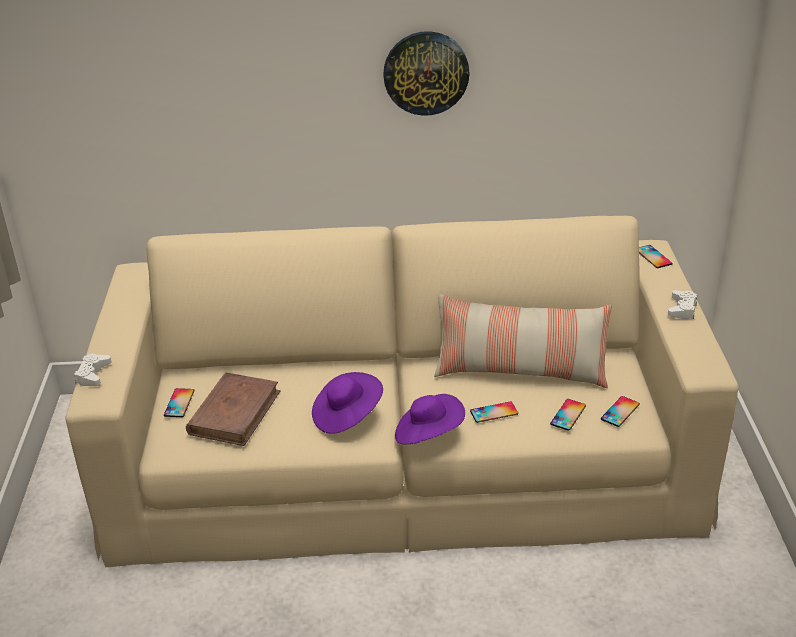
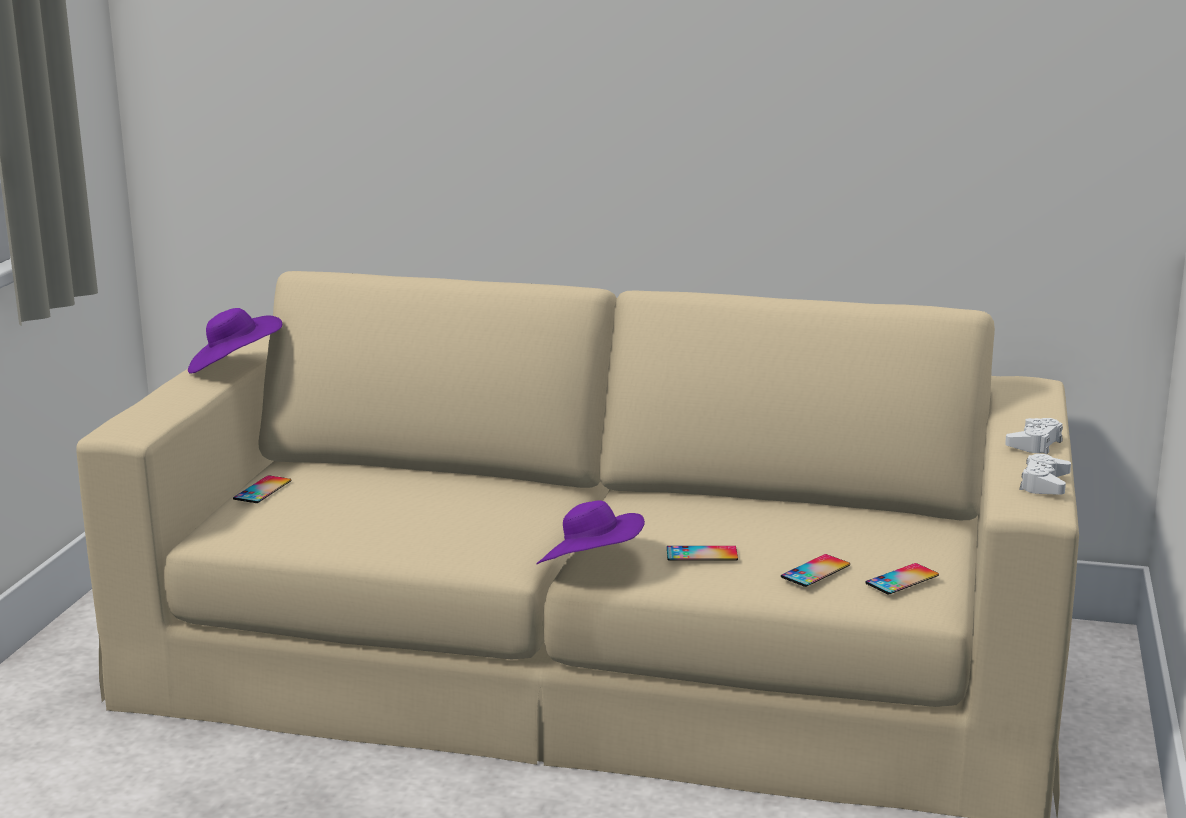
camera: 15 degrees right, 15 degrees down
(93, 374) = (140, 409): white game controller -> white game controller (1044, 484)
(234, 412) = (329, 506): brown book -> none
(346, 416) = (482, 530): purple hat -> purple hat (234, 367)
(426, 73) = (696, 77): wall clock -> none
(520, 371) = (771, 519): pillow -> none
(653, 257) = (1026, 392): phone -> none

